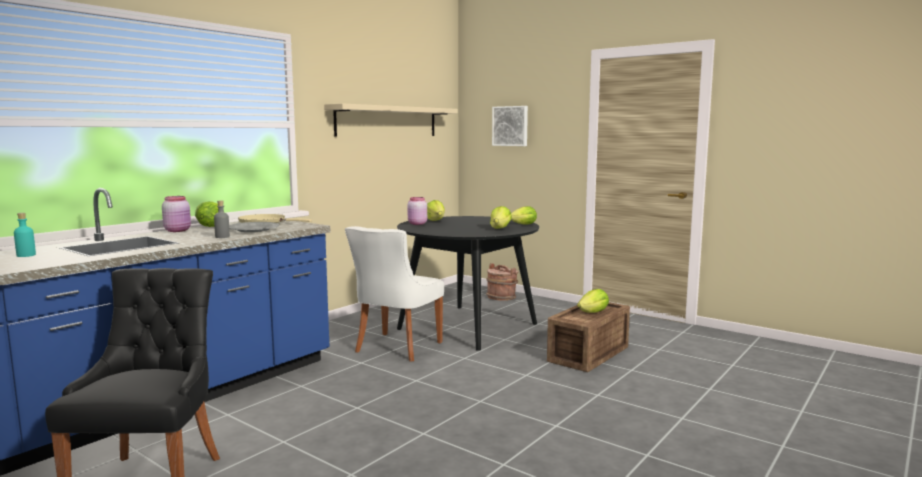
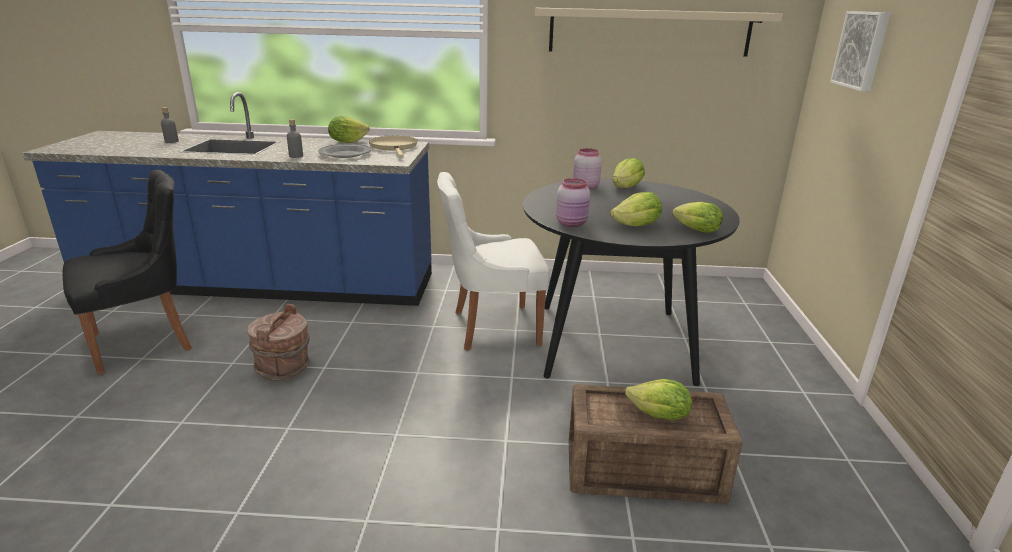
camera: 55 degrees right, 15 degrees up
(26, 255) = (171, 141): turquoise bottle -> grey bottle
(178, 230) = (315, 140): pink jar -> pink jar (572, 223)
(502, 297) = (756, 325): brown bucket -> brown bucket (284, 368)

